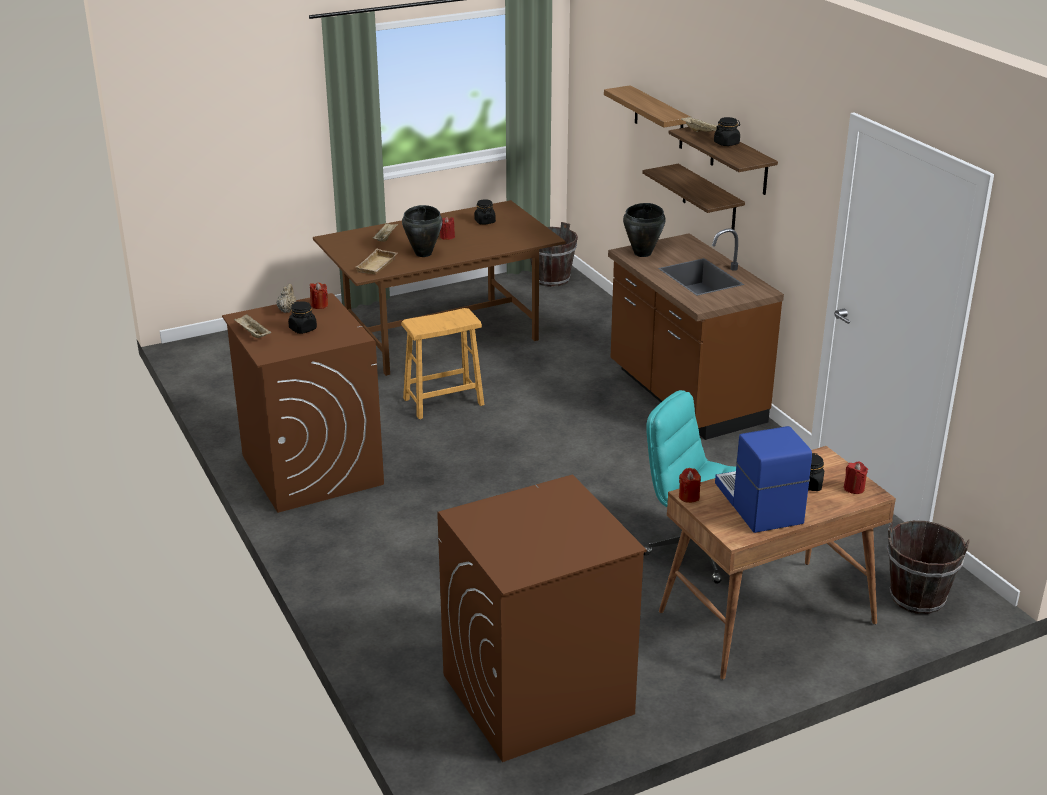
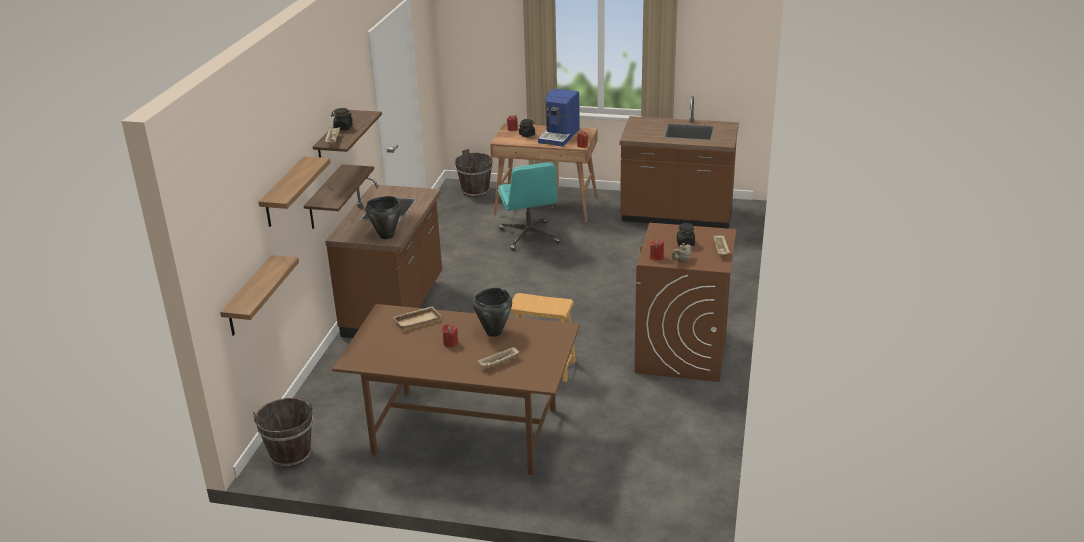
camera: 140 degrees left, 0 degrees up
(377, 266) = (544, 333): beige tray -> beige tray (417, 320)
(484, 221) = (396, 349): black jar -> none
(536, 695) = (676, 216): brown washing machine -> brown counter
(603, 149) = (249, 297): none -> shelf

